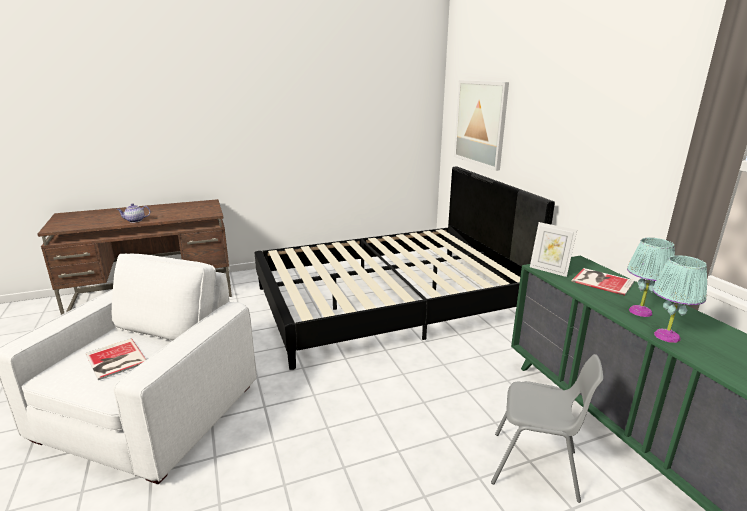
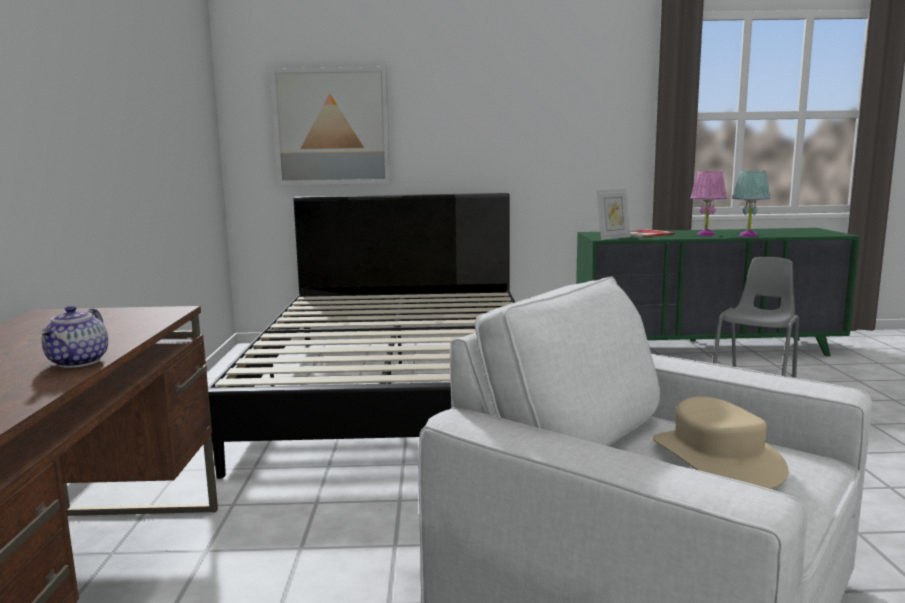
camera: 70 degrees left, 10 degrees down
(115, 360) = (717, 458): book -> beige hat
(640, 312) = (706, 234): turquoise table lamp -> pink table lamp

